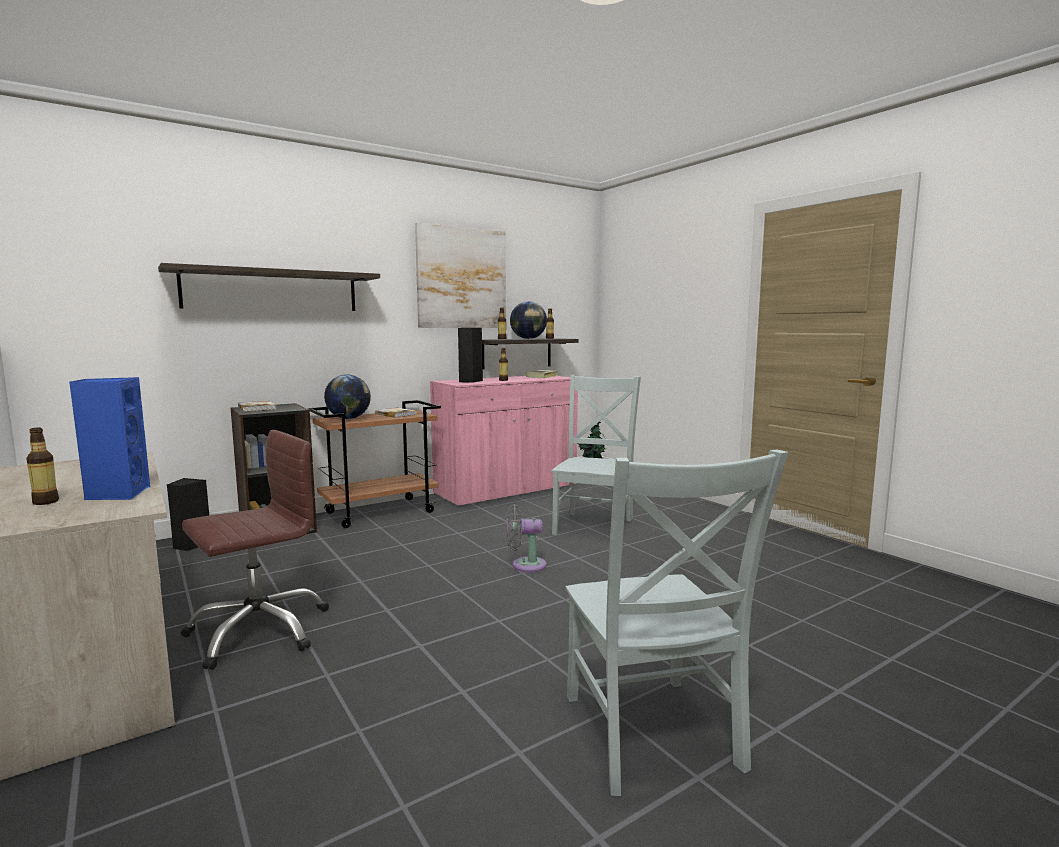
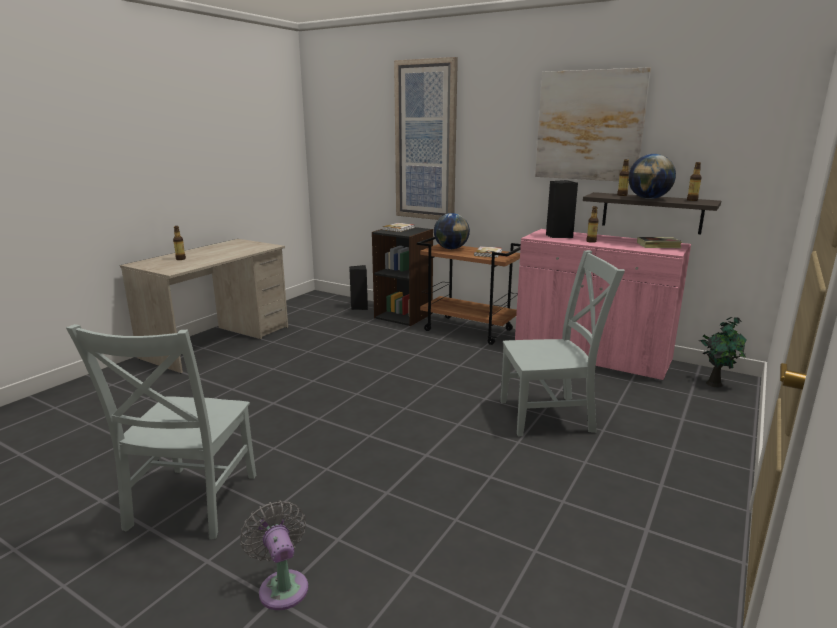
camera: 65 degrees right, 10 degrees up
(117, 494) = (196, 263): blue speaker -> none
(258, 630) = (270, 358): brown office chair -> none
(272, 291) = (426, 141): shelf -> picture
(525, 565) = (420, 405): grey fan -> grey fan (282, 586)
(652, 737) = (190, 504): grey chair -> grey chair turned 45 degrees counterclockwise

